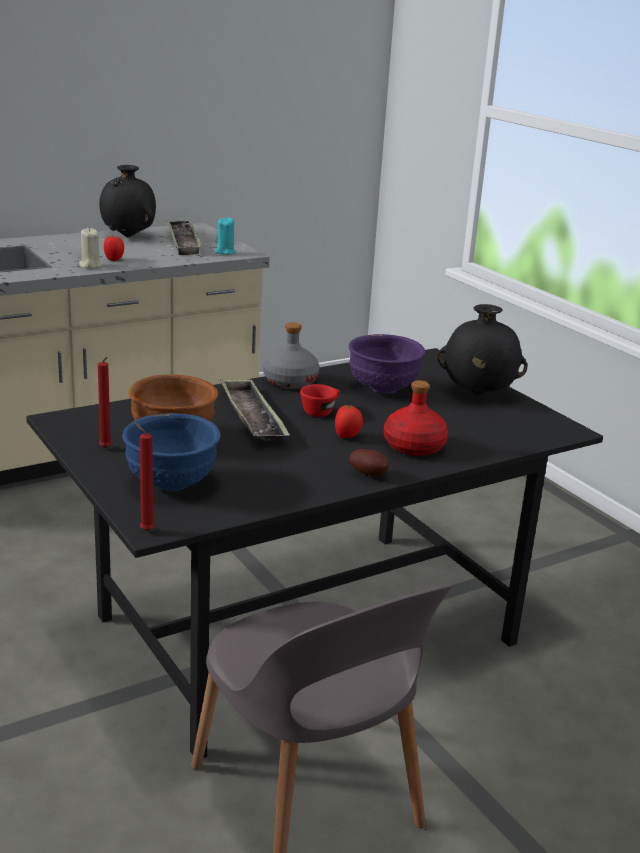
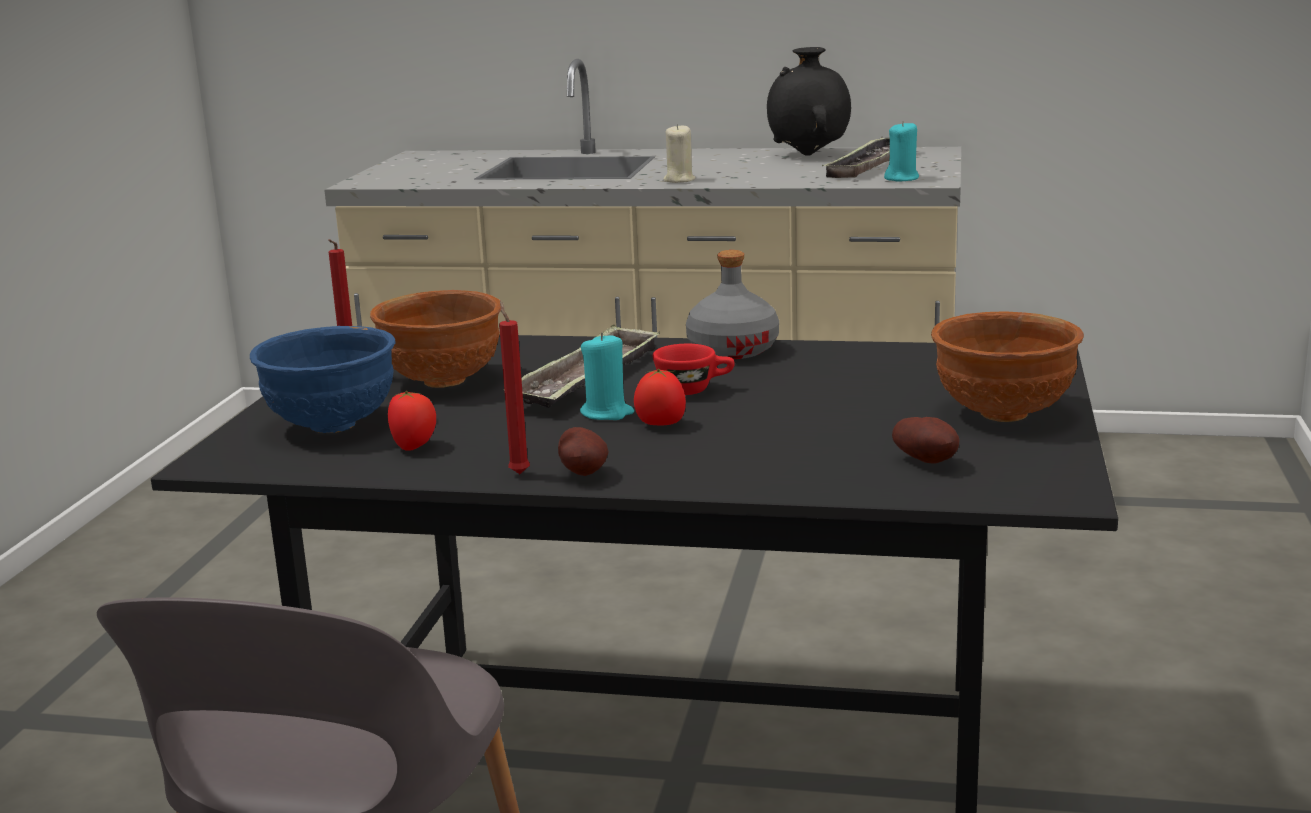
camera: 45 degrees right, 5 degrees down
(114, 260) = (725, 176): tomato -> tomato (414, 447)
(145, 530) = (200, 462): red candle -> red candle (518, 473)
(307, 436) = (607, 413): none -> turquoise candle
(382, 389) = (851, 381): purple bowl -> none
(414, 447) = (730, 457): red bottle -> none
(477, 394) = (1001, 414): black vase -> brown bowl
(496, 427) = (928, 462): none -> potato

